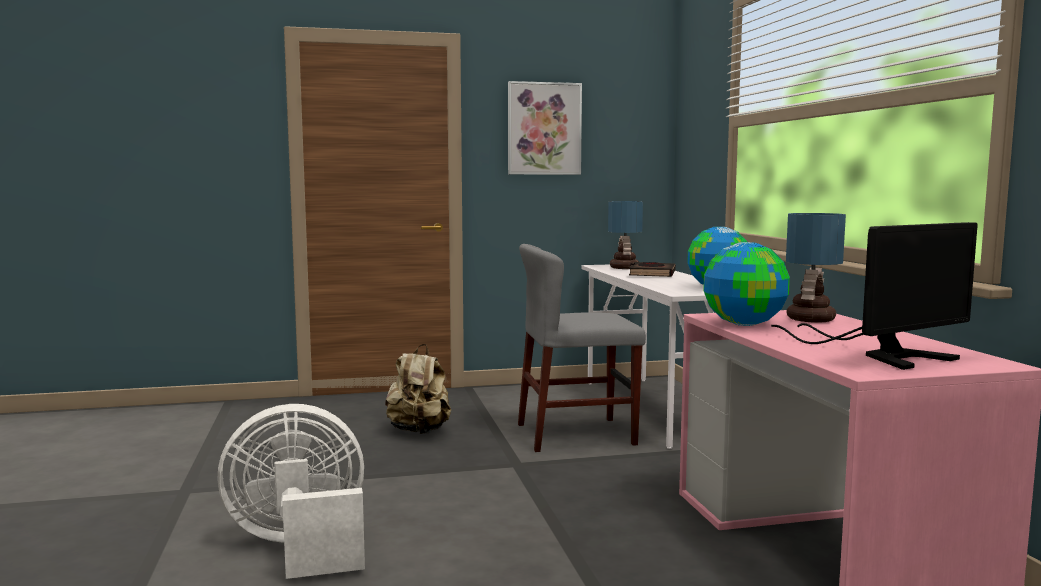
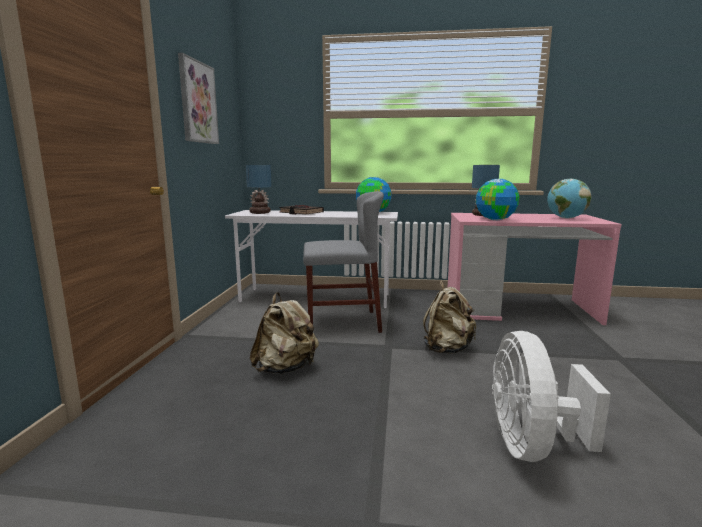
camera: 70 degrees left, 5 degrees up
(537, 496) = (447, 349): none -> beige backpack
(576, 434) = (343, 322): grey chair -> grey chair turned 105 degrees counterclockwise
(882, 354) = (566, 218): monitor -> globe

